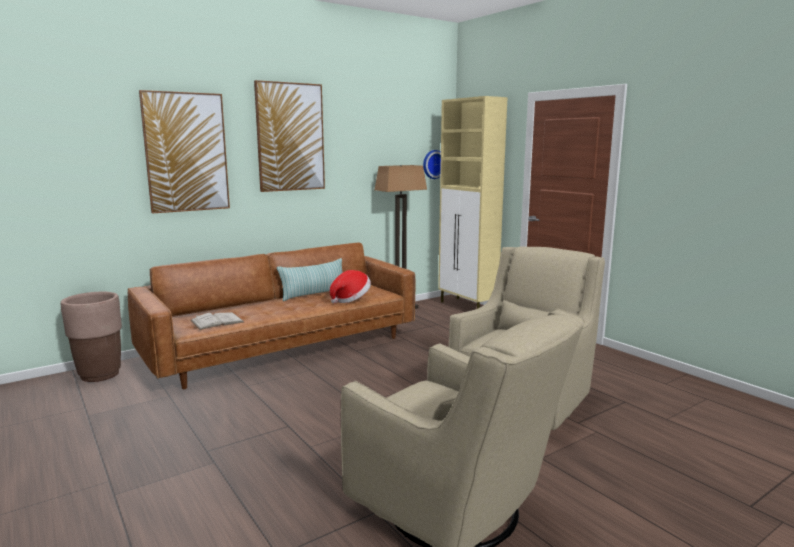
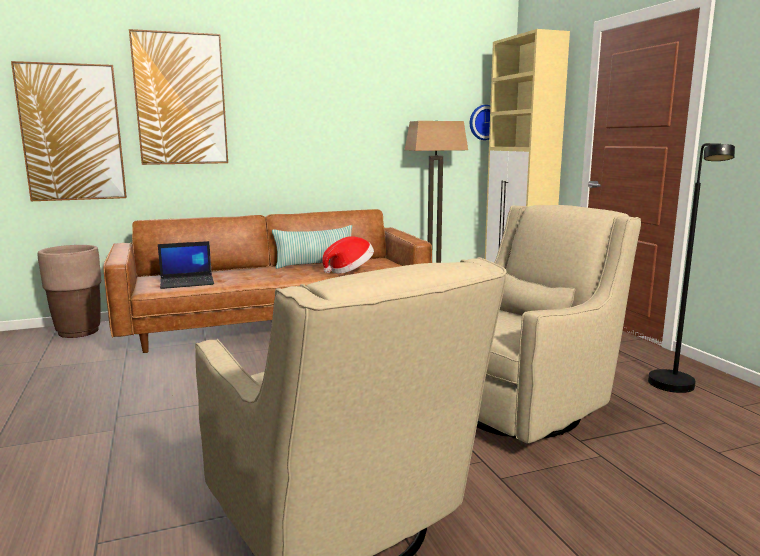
camera: 15 degrees right, 0 degrees up
(217, 321) = (188, 282): white book -> laptop
(290, 137) = (301, 85): picture -> picture (72, 133)
(619, 375) = (675, 389): none -> black floor lamp

